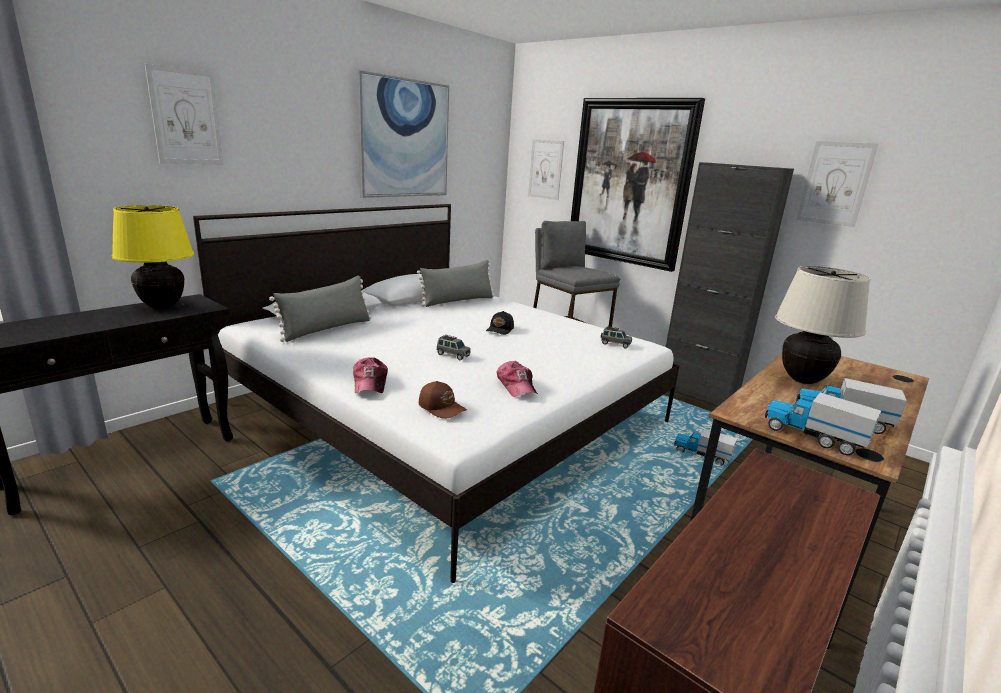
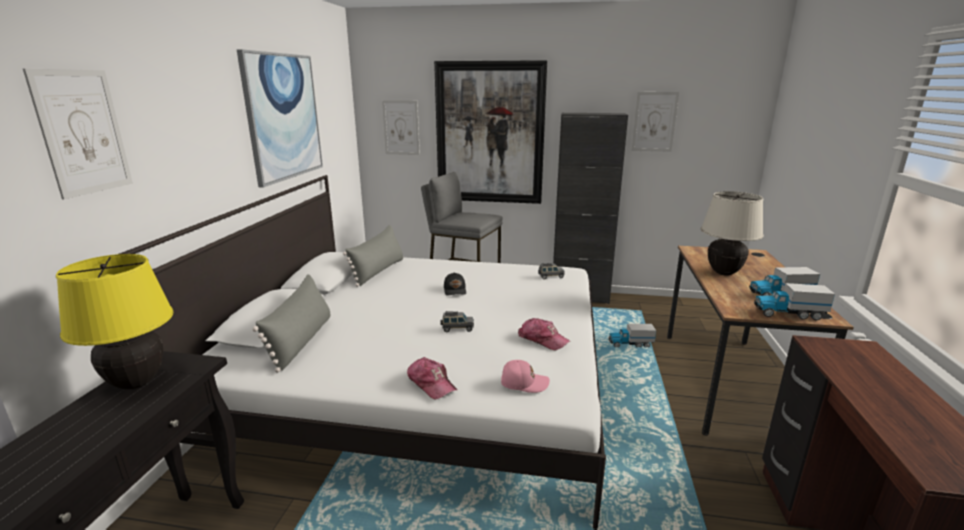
camera: 30 degrees left, 0 degrees up
(442, 407) = (524, 382): brown cap -> pink cap

